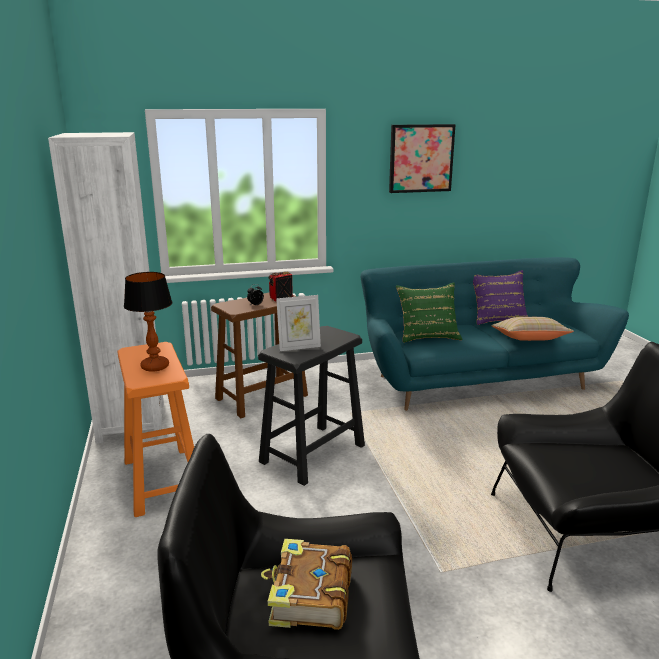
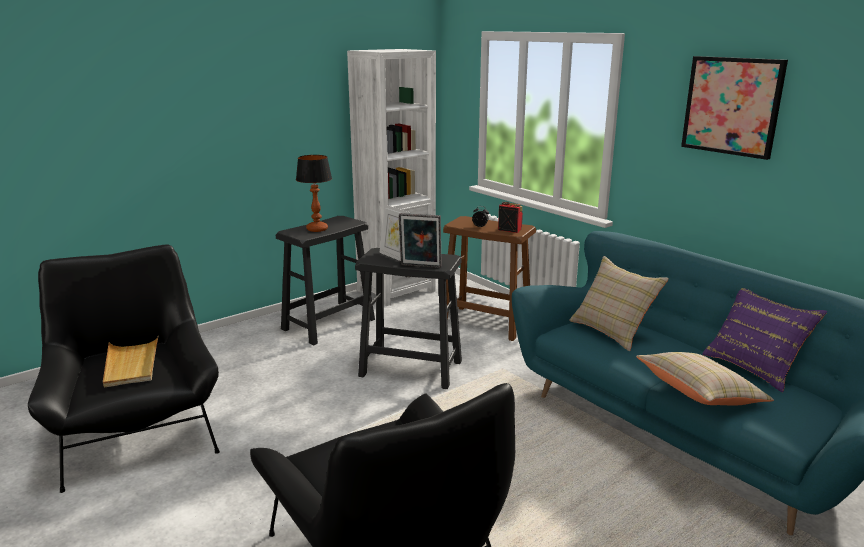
camera: 65 degrees right, 0 degrees up
(163, 480) = (329, 324): orange stool -> black stool
(309, 596) = (131, 364): book -> beige tray
(340, 343) = (420, 266): none -> picture frame
(427, 336) = (612, 331): green pillow -> beige pillow

